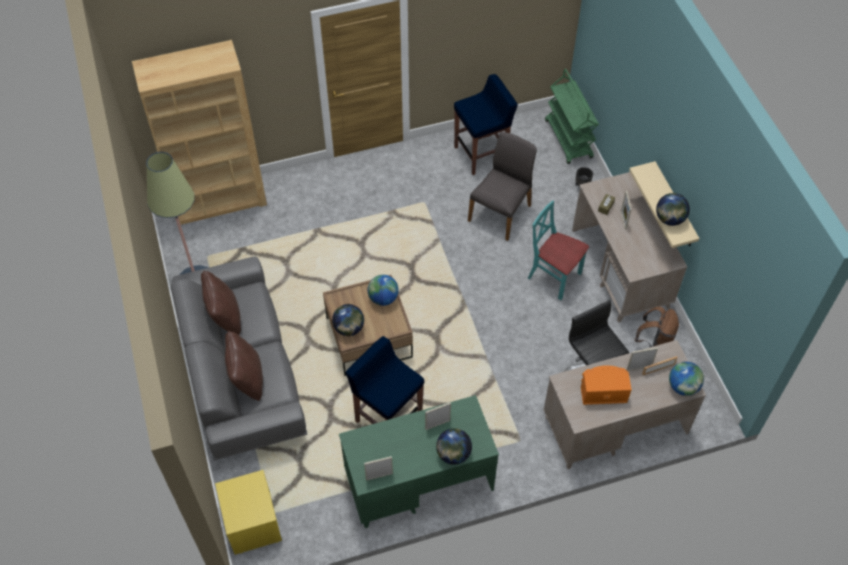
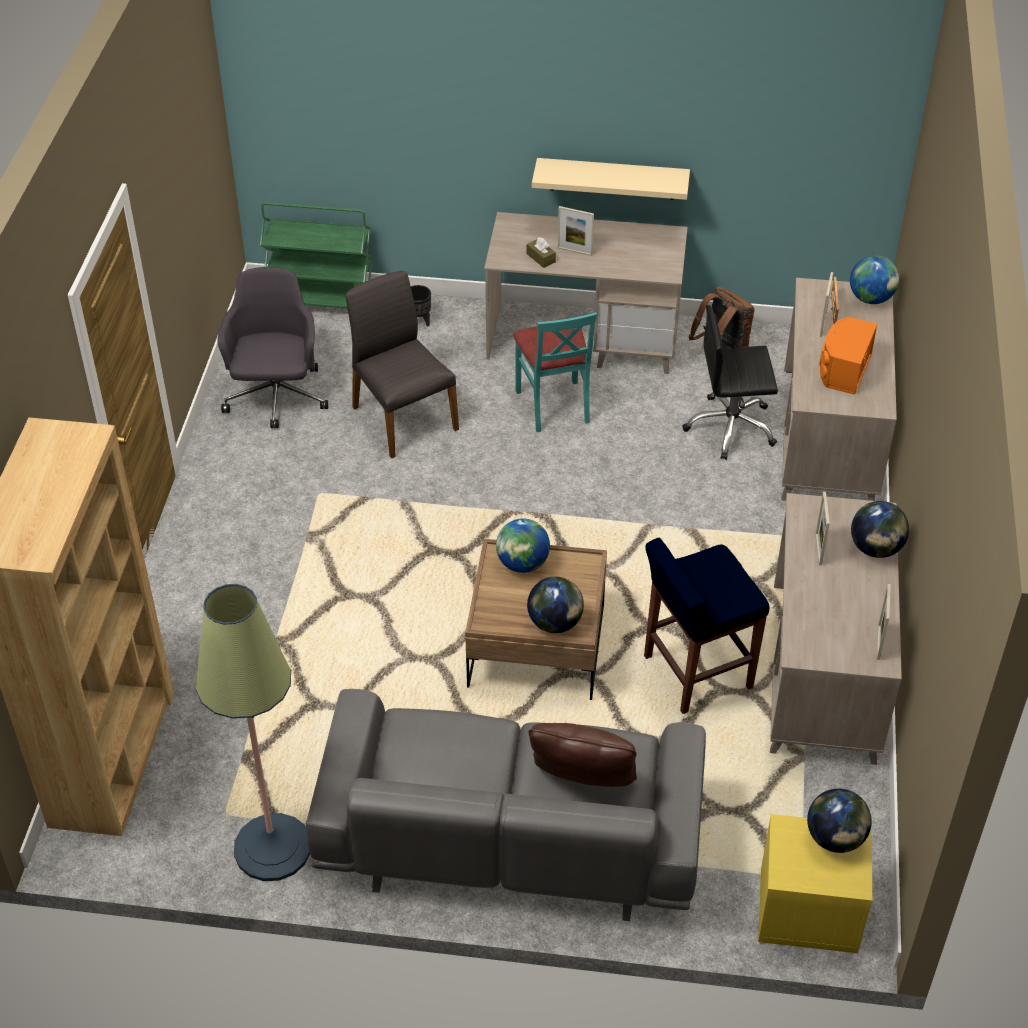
camera: 65 degrees left, 10 degrees down
(225, 317) = (434, 780): brown pillow -> none
(418, 482) = (824, 674): green desk -> beige desk
(482, 154) = (277, 398): blue stool -> grey office chair
(554, 276) = (554, 405): turquoise chair -> turquoise chair turned 75 degrees counterclockwise
(669, 219) = (643, 181): globe -> globe (835, 838)

